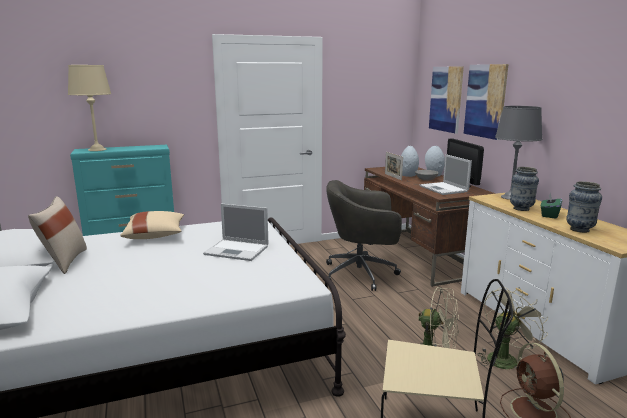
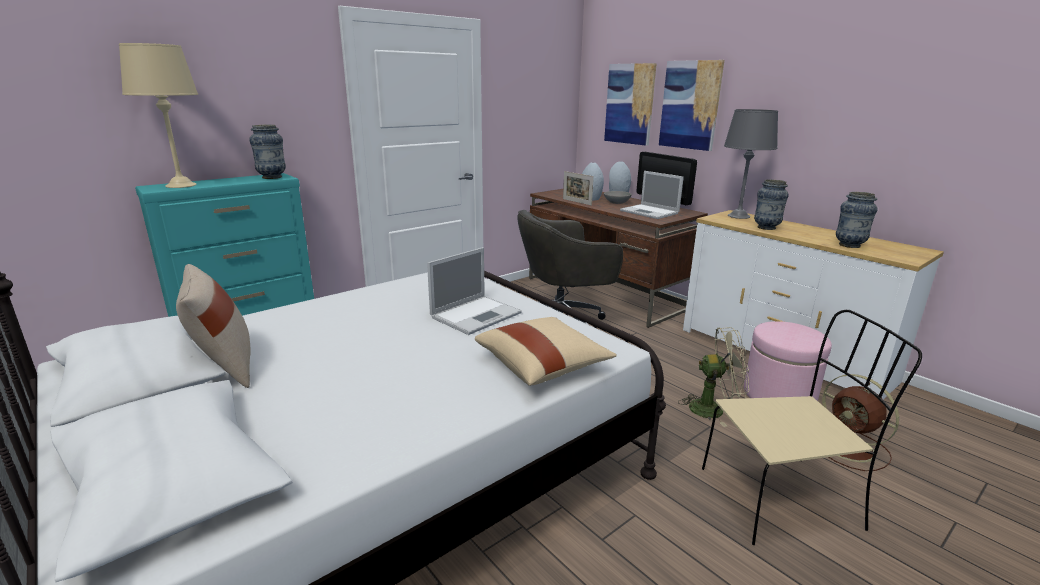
camera: 20 degrees left, 5 degrees up
(154, 147) = (272, 177): none -> vase
(155, 235) = (333, 308): beige pillow -> beige pillow (543, 366)
(238, 250) = (477, 314): laptop -> laptop turned 45 degrees counterclockwise
(504, 358) = (779, 395): beige fan -> pink ottoman
(549, 215) = (801, 232): green tissue box -> none

